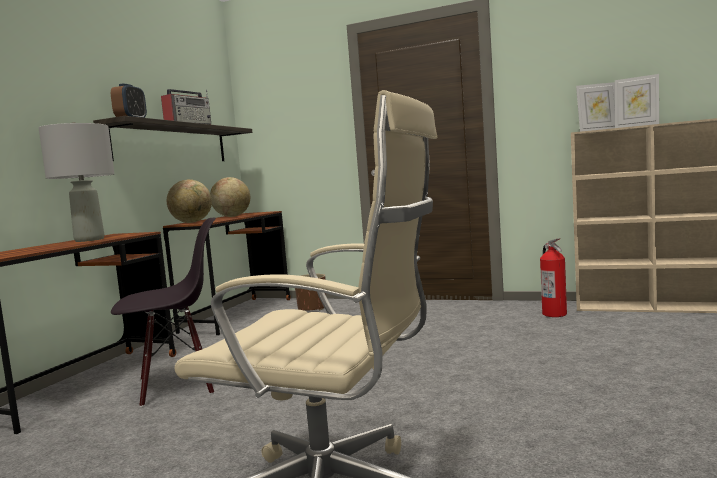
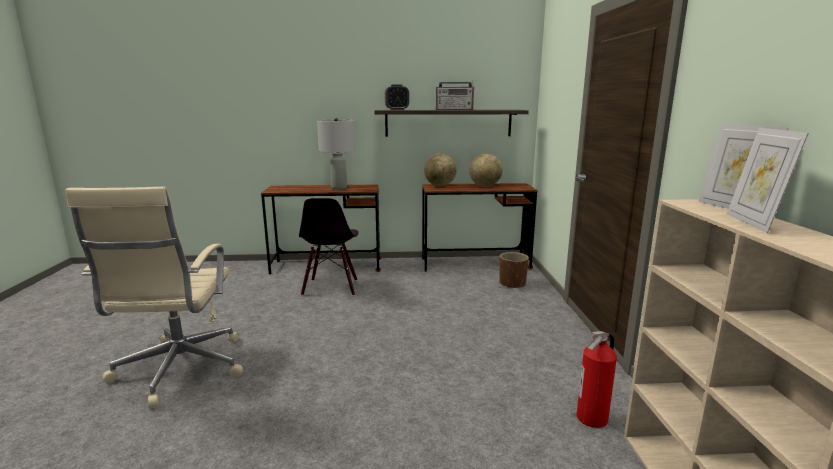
camera: 65 degrees right, 10 degrees up
(177, 385) = (331, 287): black chair -> black chair turned 45 degrees clockwise

